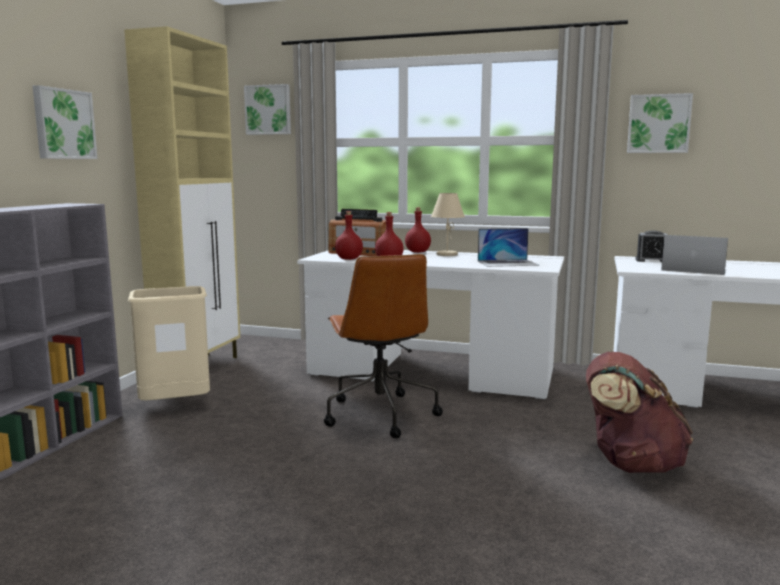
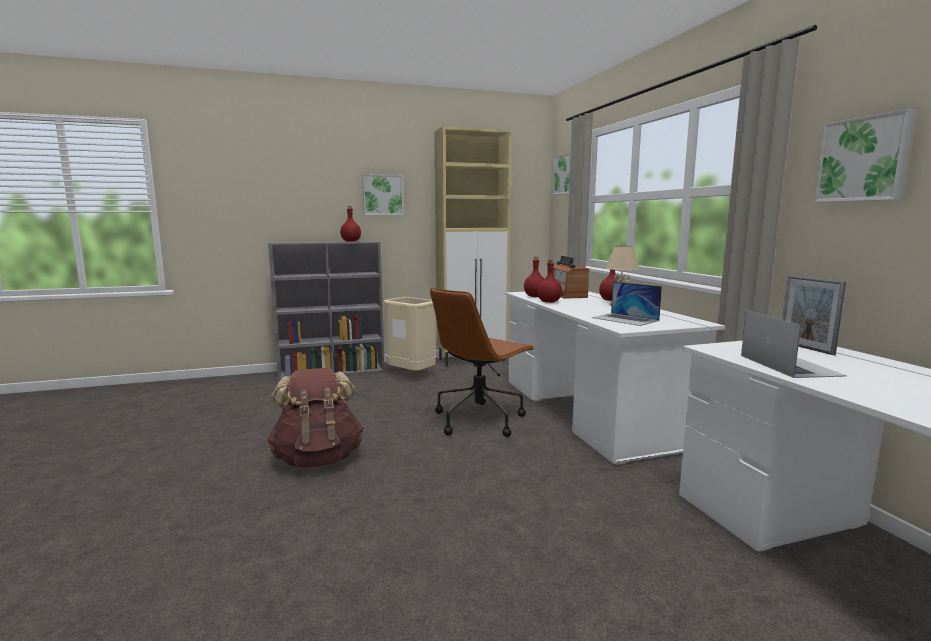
camera: 55 degrees right, 0 degrees up
(47, 205) = (351, 241): none -> red bottle
(630, 463) = (528, 533): brown backpack -> brown backpack (318, 459)
(651, 260) = (806, 348): alarm clock -> picture frame

